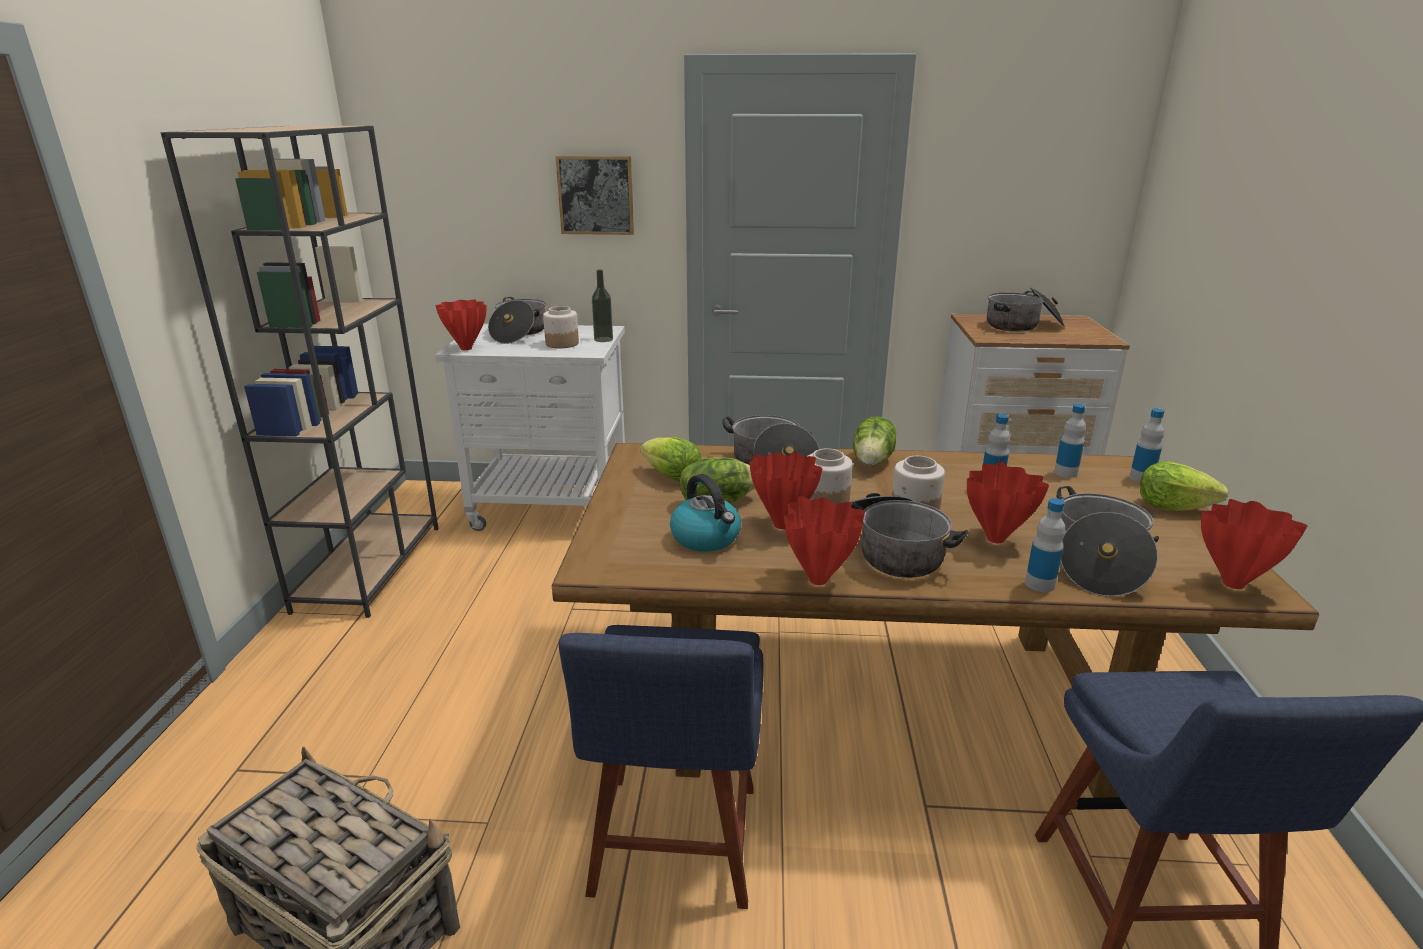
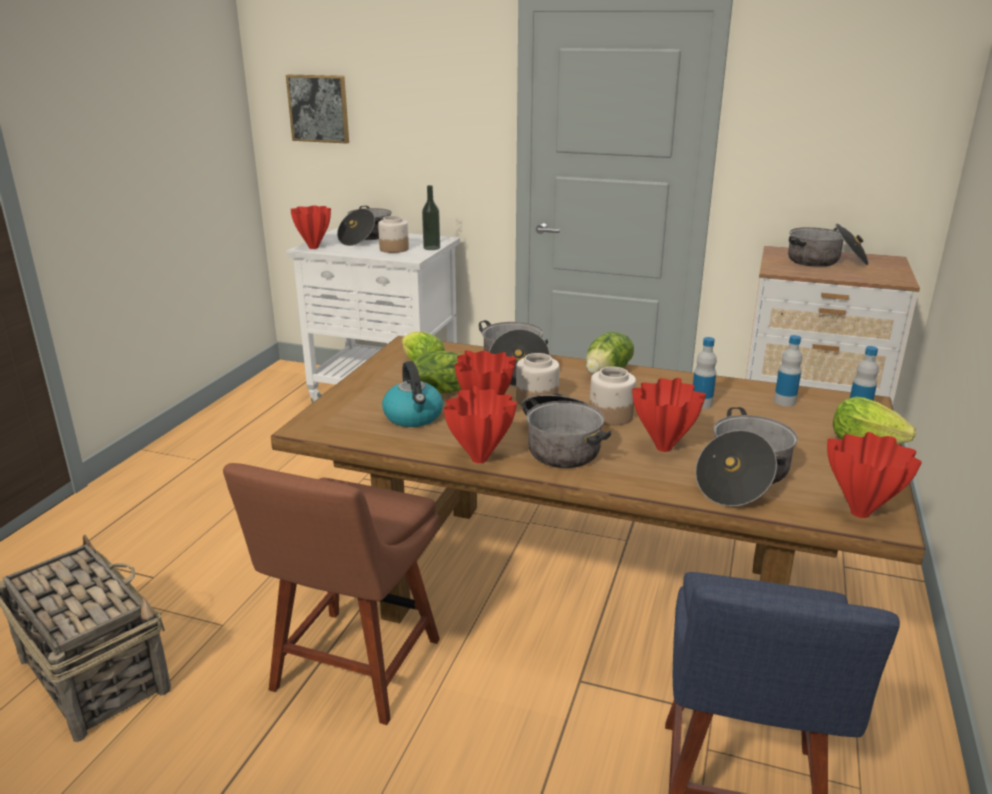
camera: 15 degrees right, 0 degrees up
(369, 567) = (221, 424): bookcase -> none
(596, 195) = (440, 119): picture -> picture (318, 108)
(674, 847) = (352, 670): blue chair -> brown chair
(1039, 584) = (671, 488): bottle -> none

